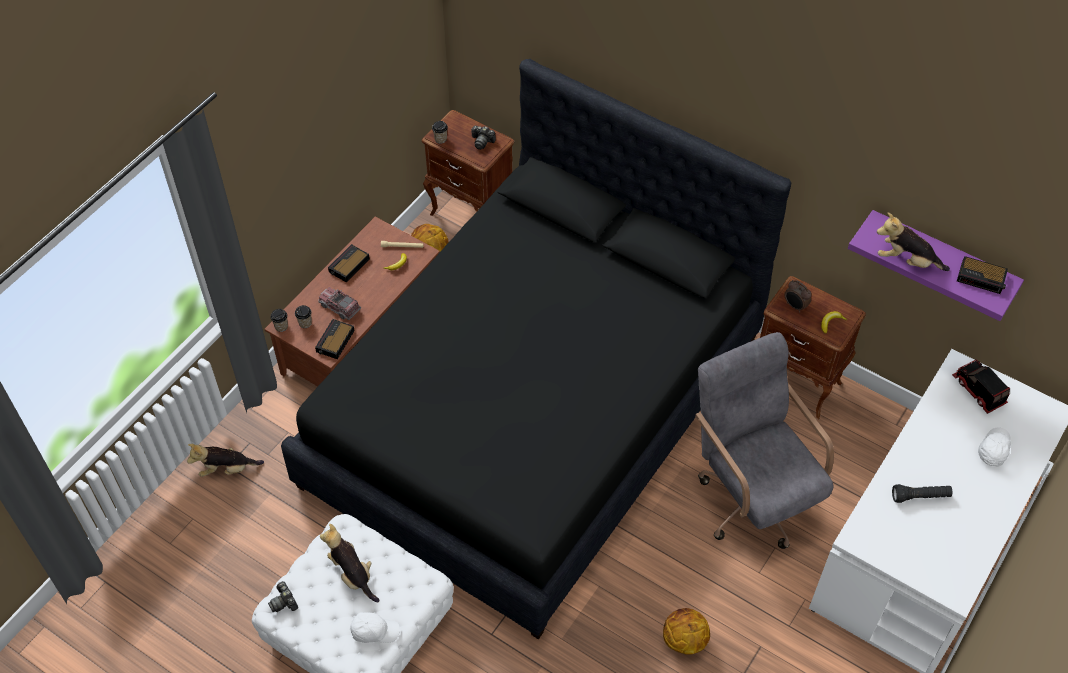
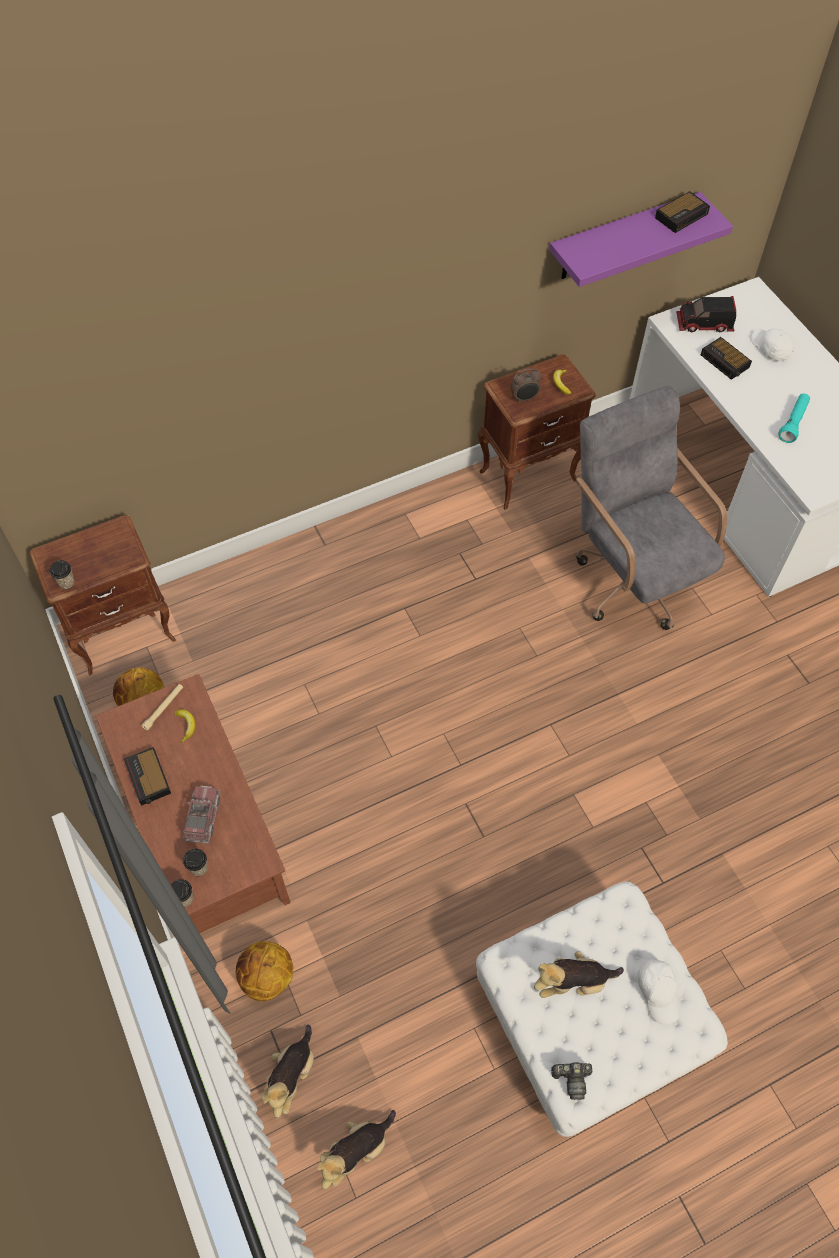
camera: 60 degrees left, 5 degrees up
(335, 342) = (250, 847): alarm clock -> alarm clock (725, 362)
(340, 307) = (203, 817): toy truck -> toy truck turned 120 degrees clockwise
(374, 631) = (658, 992): white cap -> white cap turned 135 degrees clockwise
(482, 141) = (105, 544): camera -> none
(535, 409) = (419, 704): black bed -> none
(683, 640) = (752, 713): basketball -> basketball (266, 978)
(749, 498) = (629, 579): grey office chair -> grey office chair turned 60 degrees clockwise
(906, 261) = (629, 252): plush toy -> plush toy (356, 1150)
(920, 497) = (793, 423): black flashlight -> turquoise flashlight

